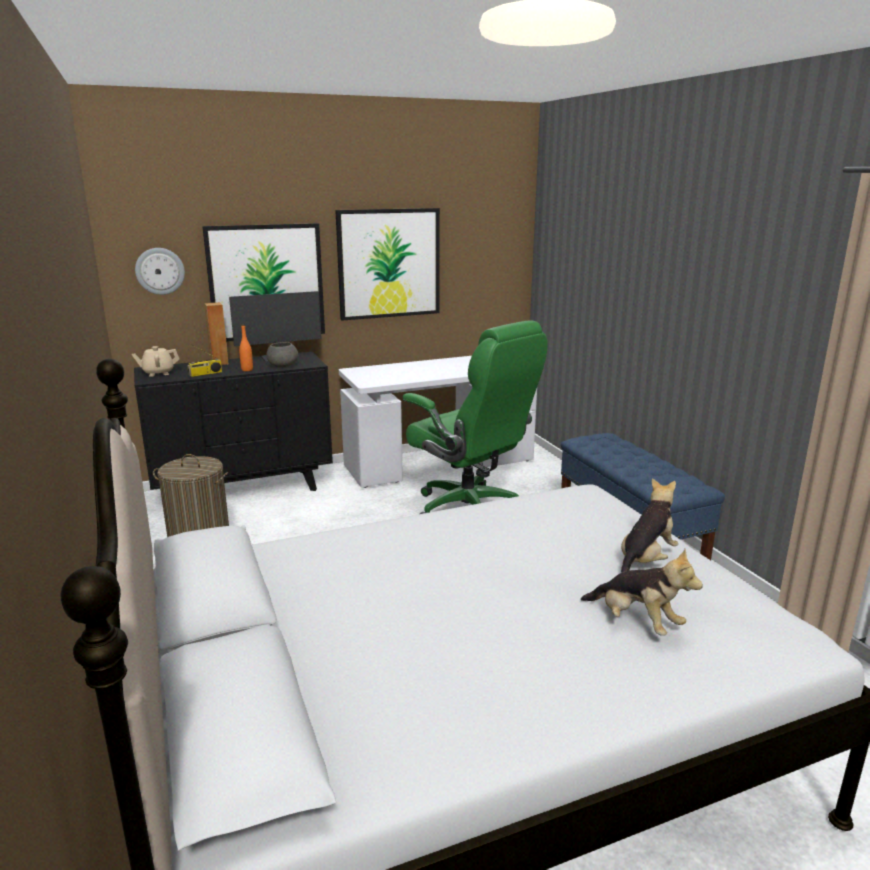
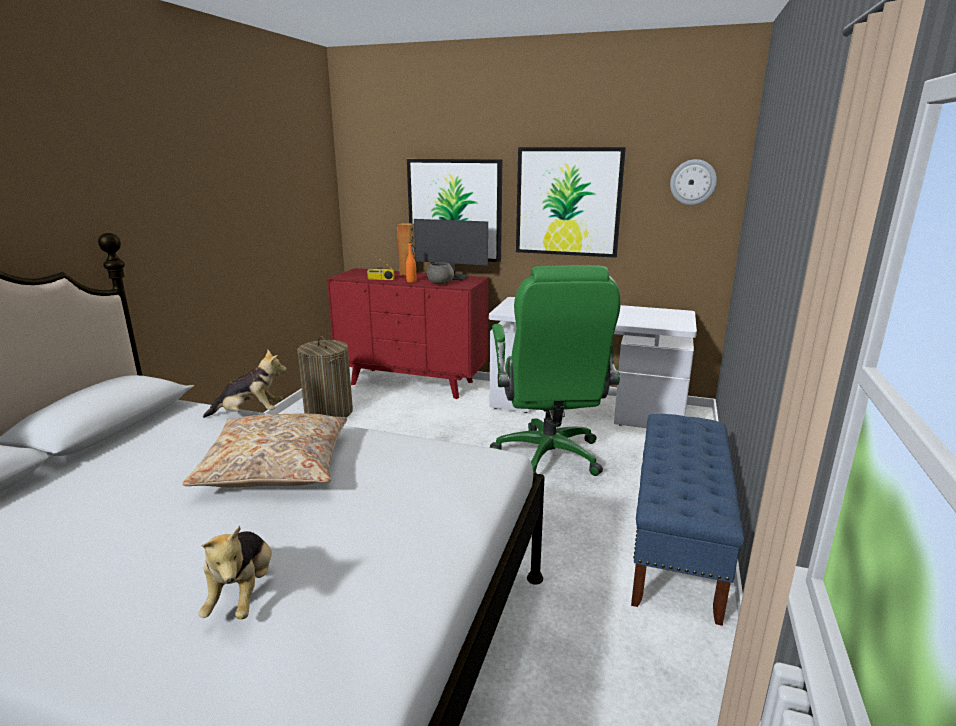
camera: 40 degrees right, 0 degrees up
(158, 373) = (357, 274): beige teapot -> none
(160, 271) = (376, 194): wall clock -> wall clock (693, 182)
(243, 490) = (412, 383): black dresser -> red dresser
(461, 555) = (276, 466): none -> beige pillow
(645, 560) = (393, 545): plush toy -> plush toy (250, 413)

